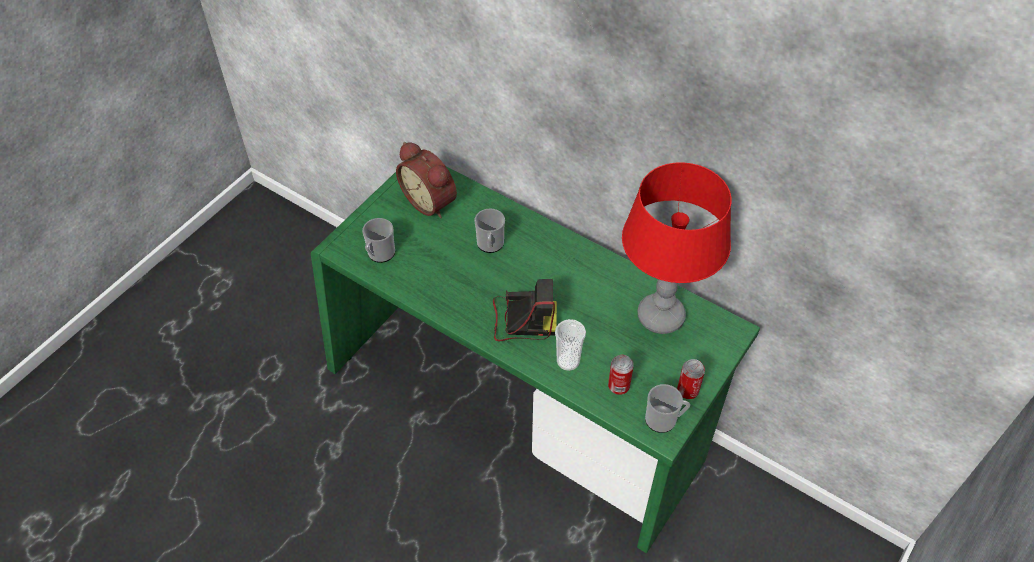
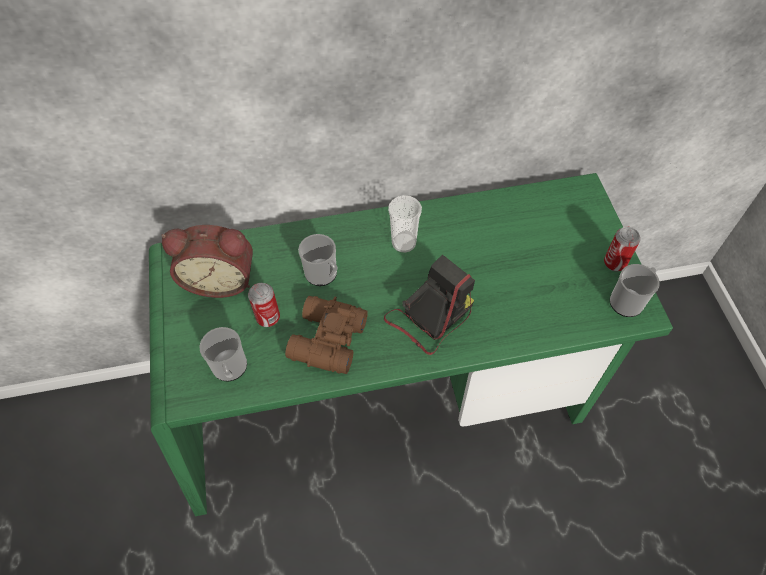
camera: 45 degrees left, 5 degrees up
(446, 282) = (325, 341): none -> brown binoculars
(568, 361) = (507, 319): cup -> cup (404, 243)
(618, 386) = (567, 304): can -> can (268, 318)
(661, 316) = (525, 221): red table lamp -> none

